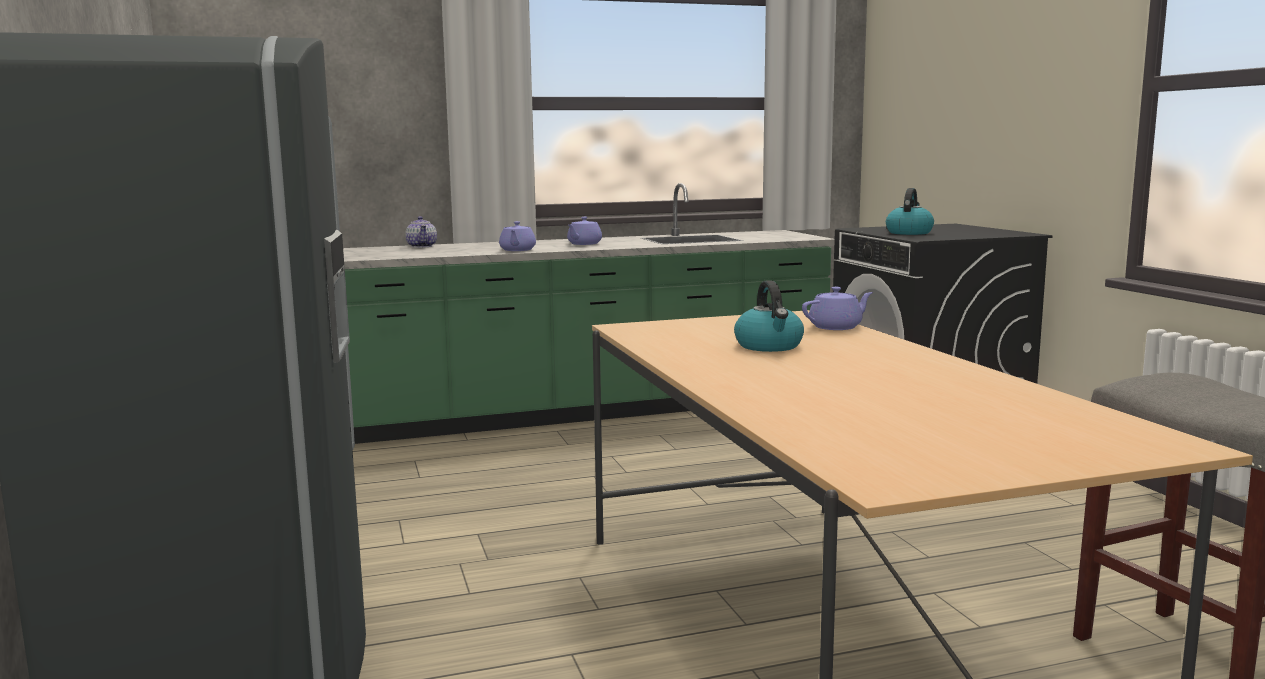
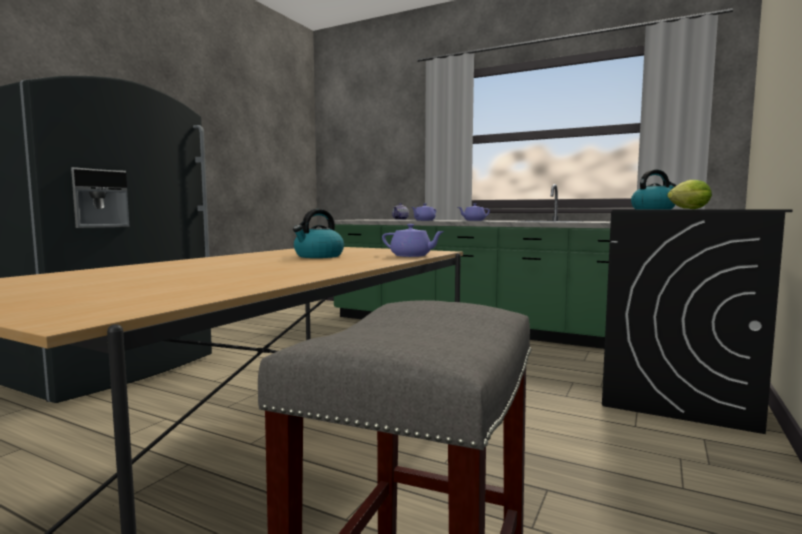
camera: 45 degrees right, 5 degrees down
(959, 235) = (686, 209): none -> lettuce

